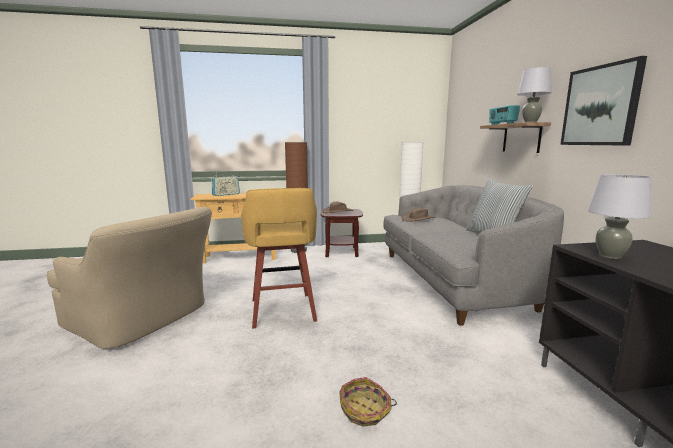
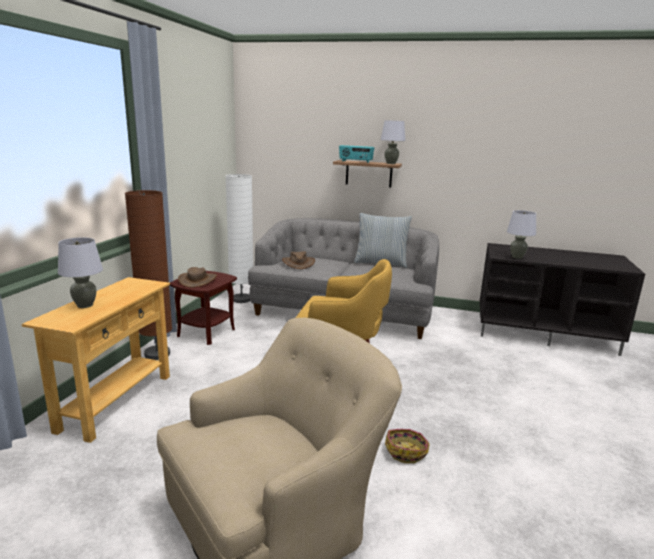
camera: 65 degrees left, 5 degrees up
(226, 194) = (85, 305): radio -> grey table lamp
(365, 411) = (510, 405): basket -> basket (406, 451)
(600, 106) = (446, 157): picture -> none

